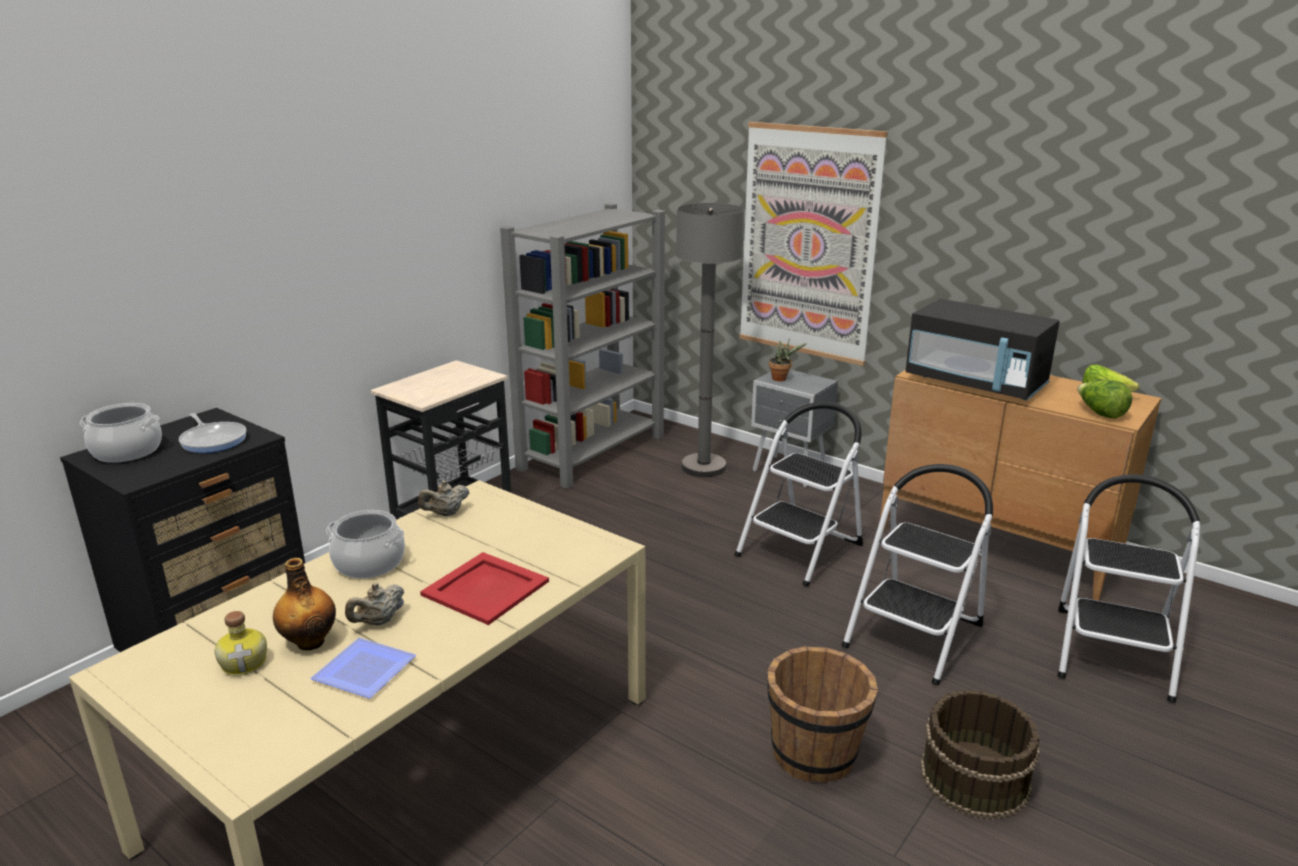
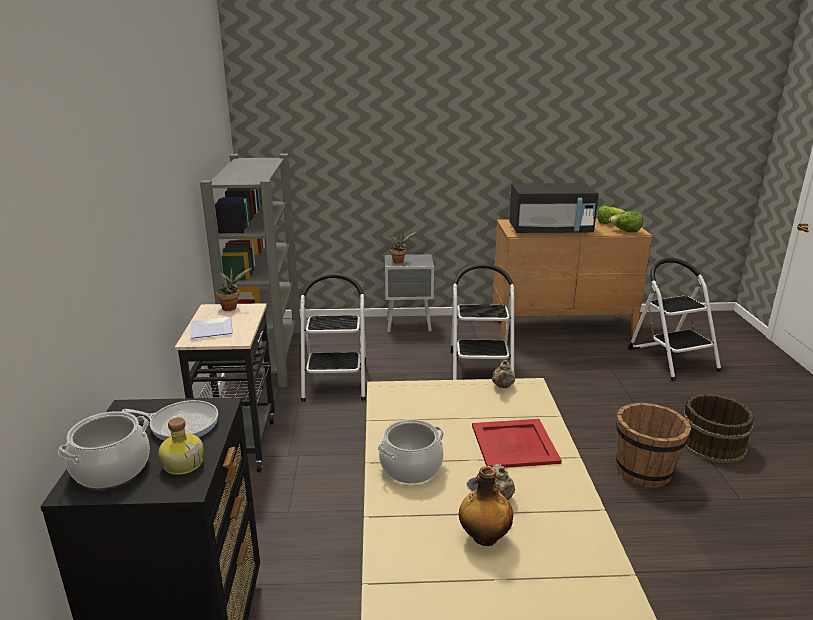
camera: 40 degrees left, 0 degrees up
(245, 662) = (473, 578): bottle -> bottle (183, 463)
(361, 672) = (554, 534): plate -> plate (210, 330)
(446, 514) = (393, 412): beige teapot -> beige teapot (502, 386)
(472, 370) = (231, 307): none -> potted plant
(703, 467) = (355, 340): grey floor lamp -> none
(807, 243) = (397, 163): picture -> none
(916, 634) = (594, 387): step ladder -> step ladder (336, 380)

